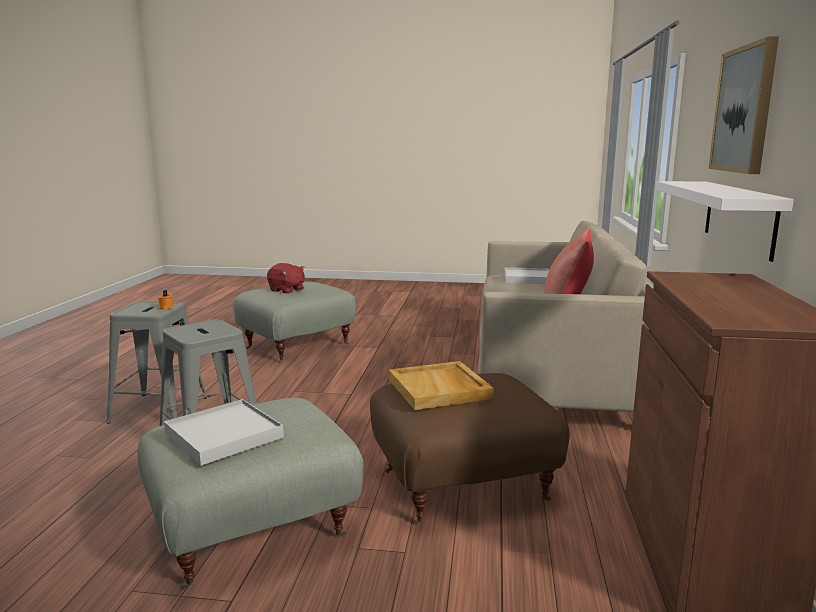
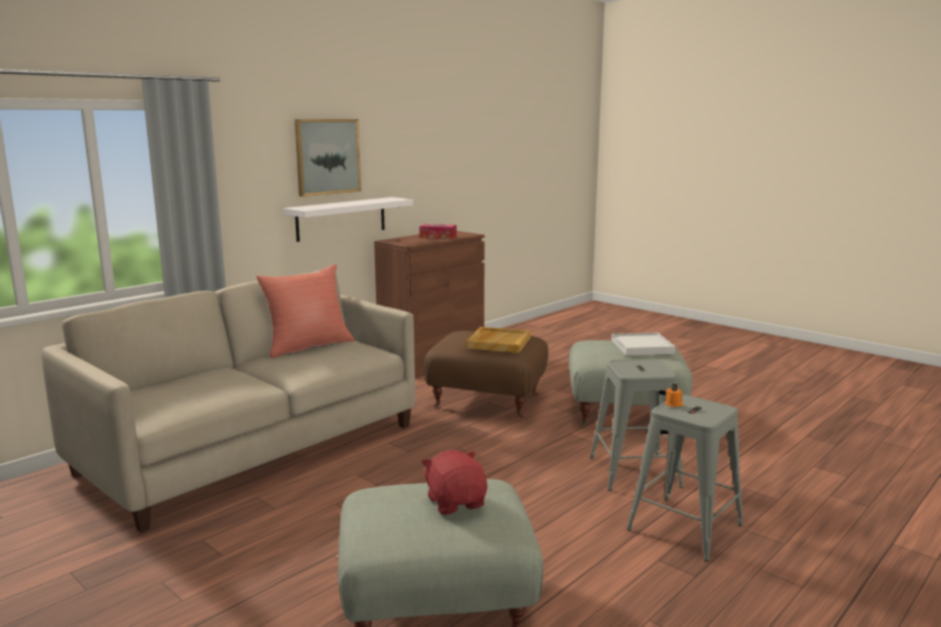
camera: 145 degrees left, 0 degrees up
(527, 278) = (185, 389): white tray -> none
(734, 299) = (438, 236): none -> tissue box

